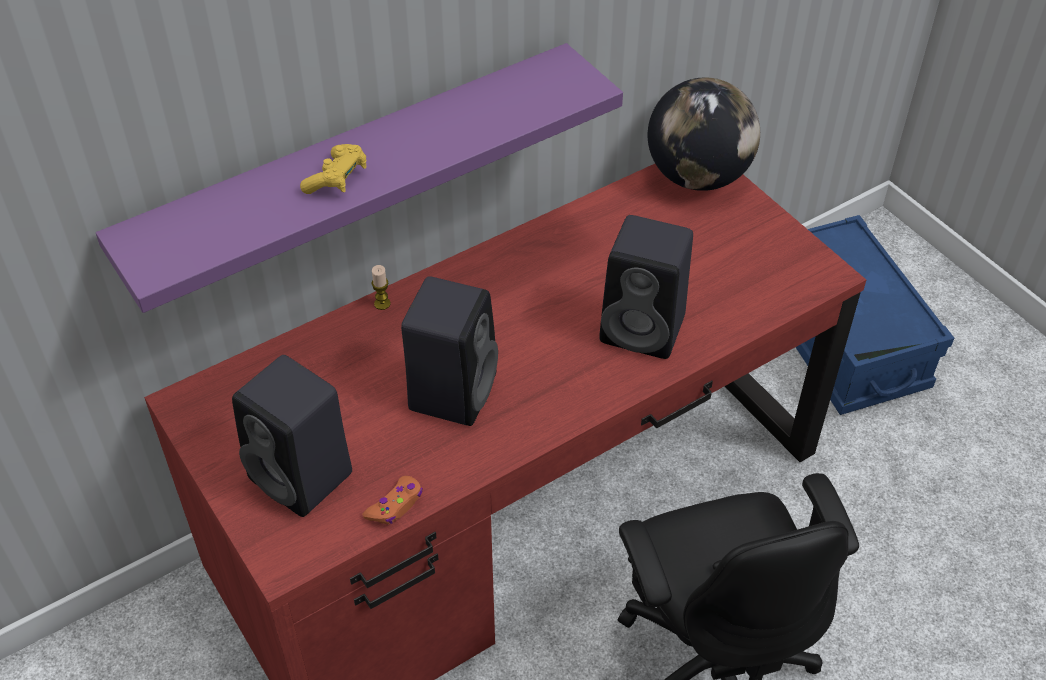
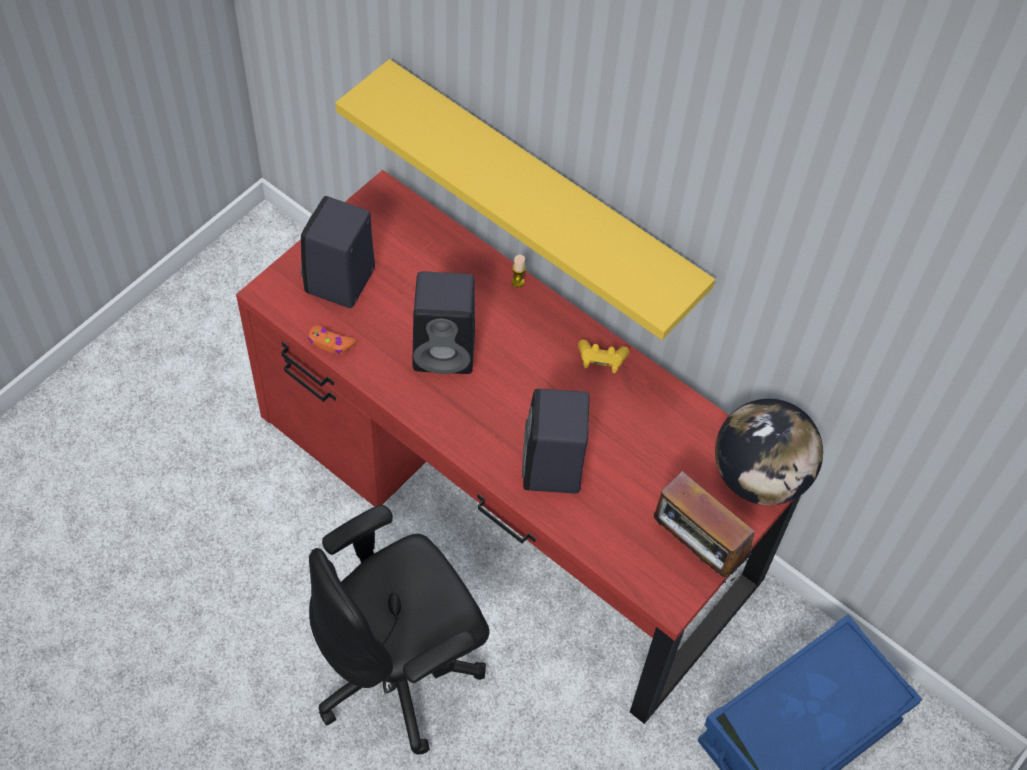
camera: 70 degrees right, 10 degrees up
(337, 179) = (486, 172): yellow game controller -> yellow game controller (601, 360)
(353, 170) = (543, 190): purple shelf -> yellow shelf
(771, 241) = (696, 549): none -> radio

